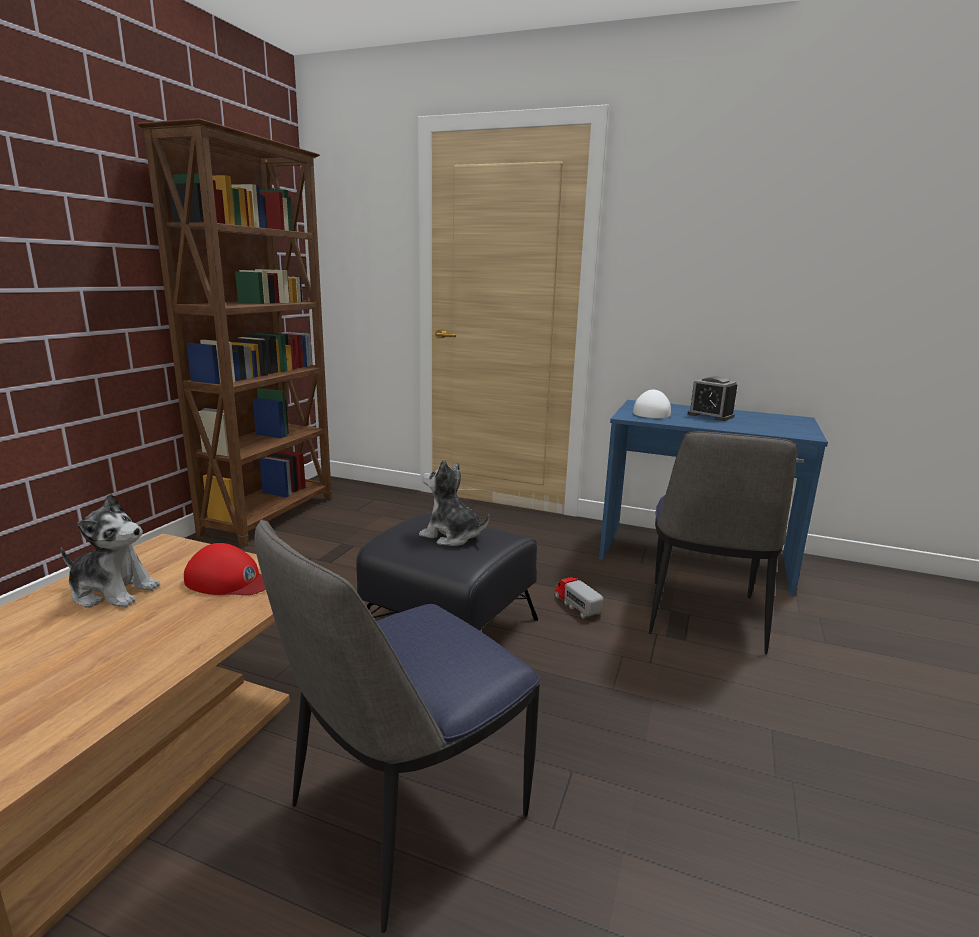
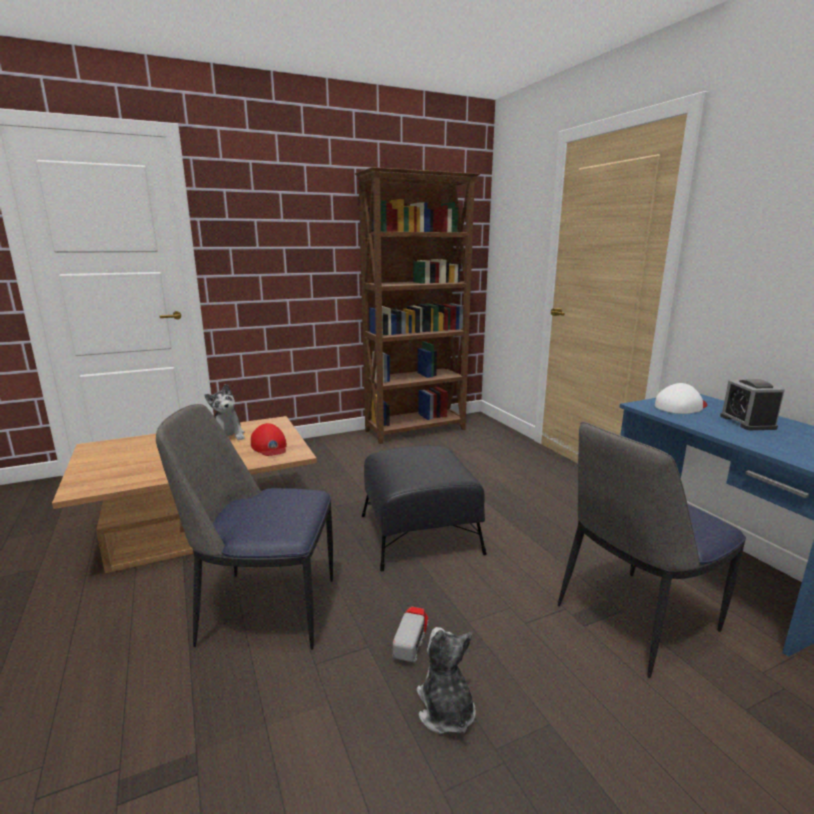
camera: 45 degrees right, 0 degrees up
(451, 536) = (419, 463): plush toy -> plush toy (445, 710)
(576, 605) = (530, 559): toy truck -> toy truck (411, 641)

